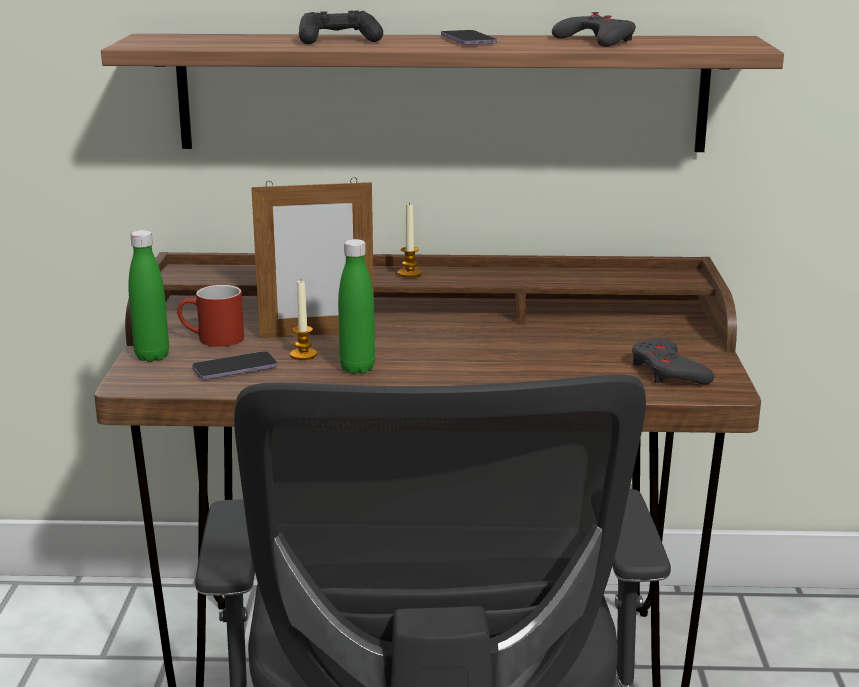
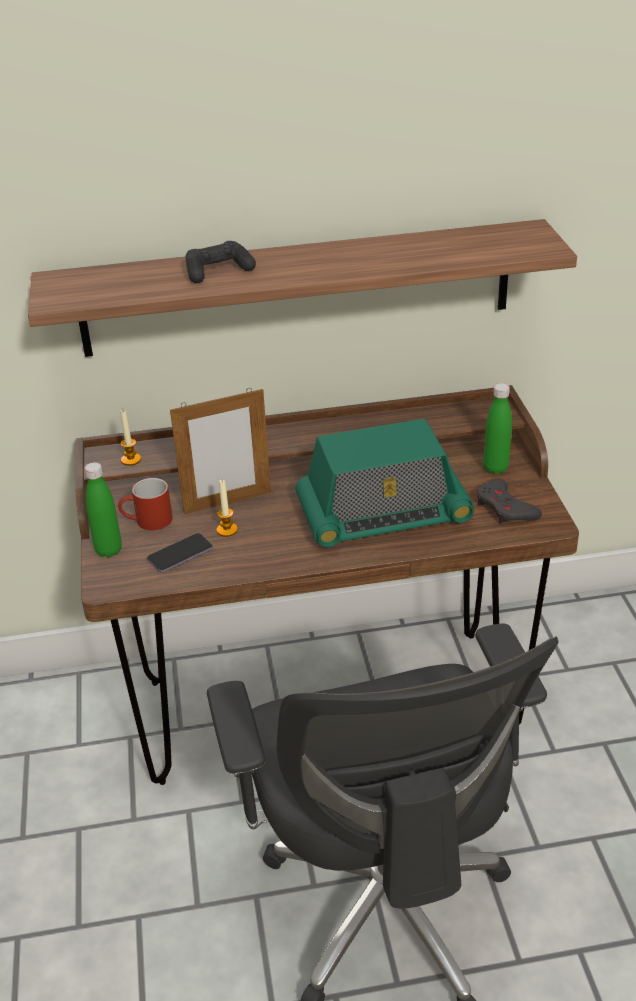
camera: 10 degrees left, 15 degrees up
(357, 368) = (274, 540): green bottle -> green bottle (495, 468)
(409, 273) = (287, 436): candle -> candle (131, 460)
(468, 40) = (323, 258): phone -> none
(505, 361) = (383, 514): none -> radio
(596, 40) = (425, 246): grey game controller -> none

